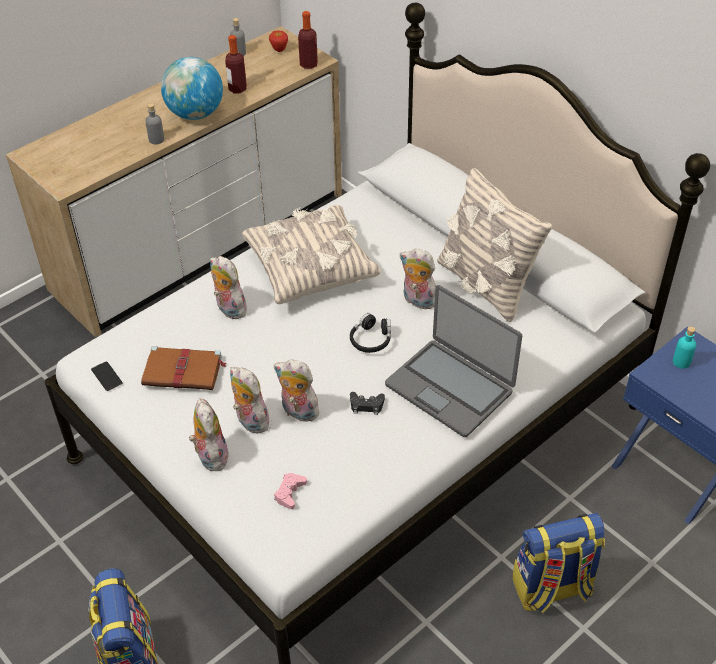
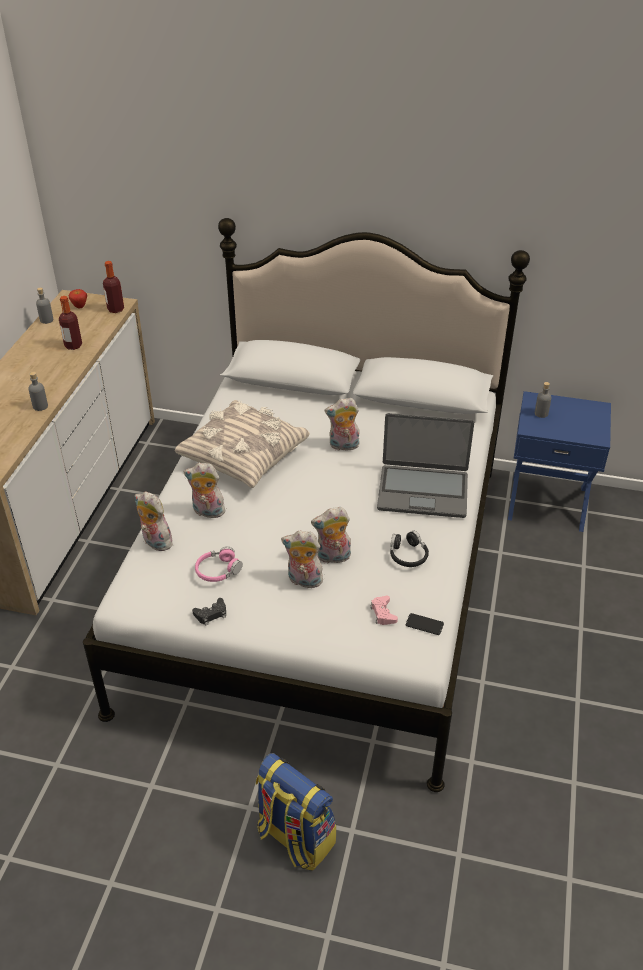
camera: 35 degrees left, 5 degrees down
(107, 376) = (155, 605): phone -> phone (424, 624)
(184, 371) = (218, 570): brown book -> pink headphones
(195, 114) = (55, 376): globe -> none
(210, 455) = (298, 619): plush toy -> plush toy (155, 542)
(366, 405) = (378, 529): black game controller -> black game controller (211, 614)
(371, 339) = (337, 485): black headphones -> black headphones (407, 555)
(484, 285) = (379, 416): beige pillow -> none
(552, 588) = (540, 615): backpack -> none
(681, 362) = (541, 413): turquoise bottle -> grey bottle

